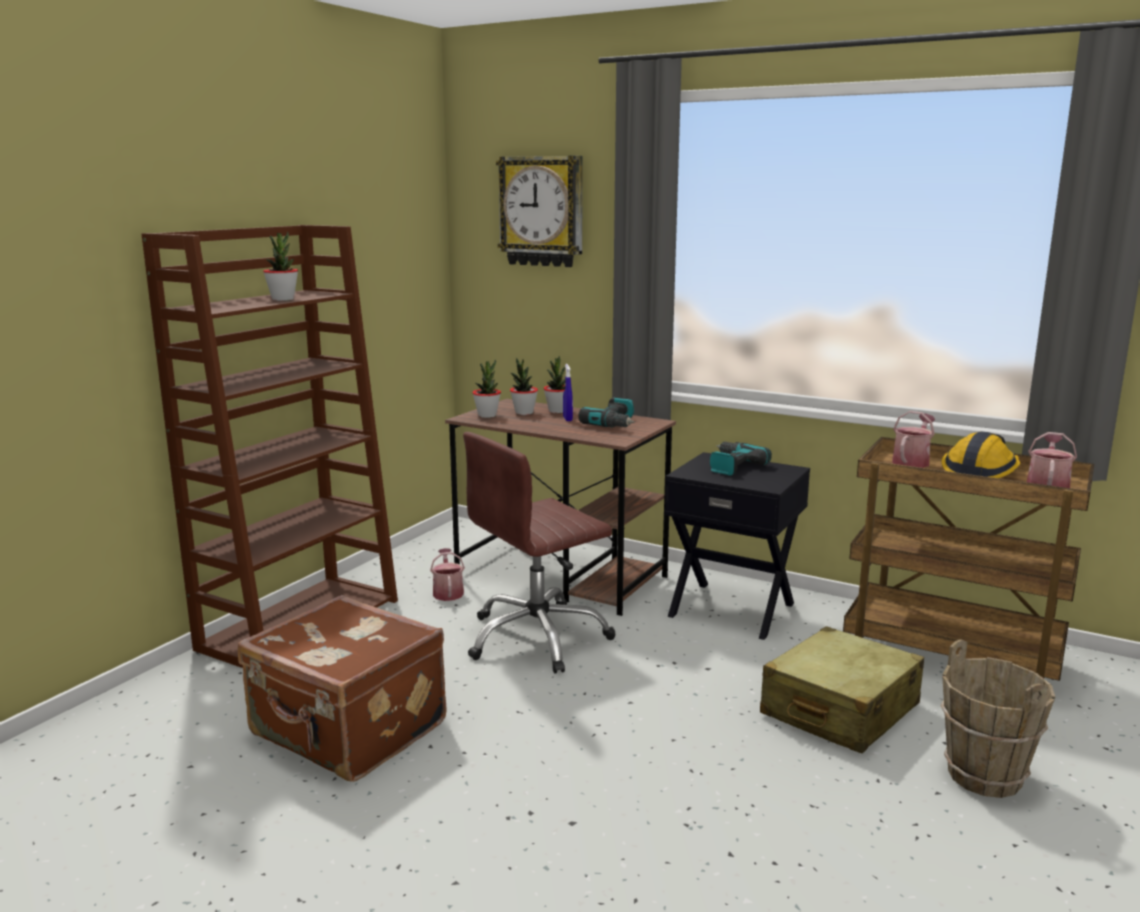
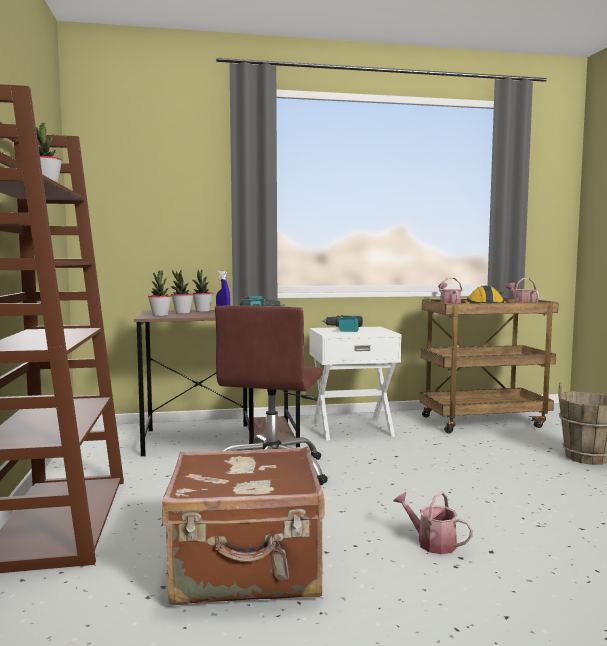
camera: 40 degrees left, 10 degrees down
(448, 592) = (155, 466): watering can -> watering can (431, 543)
(542, 211) = (159, 167): wall clock -> none
(732, 609) = (352, 428): black nightstand -> white nightstand
(839, 710) = (487, 453): beige suitcase -> none

